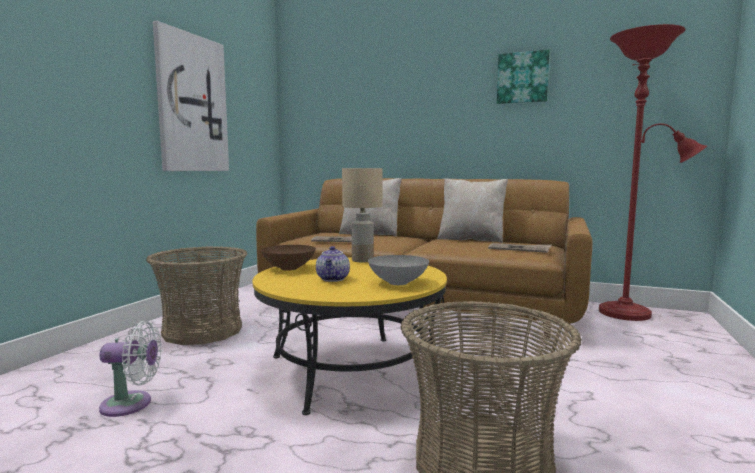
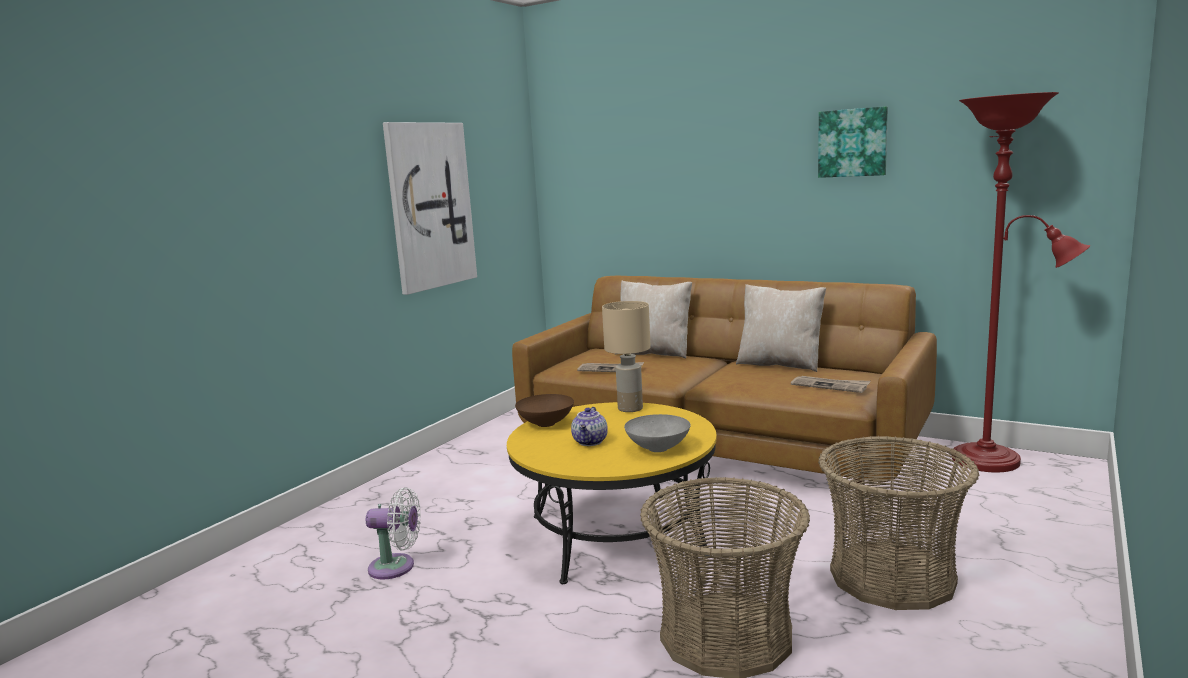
camera: 10 degrees right, 5 degrees up
(203, 331) = (457, 481): basket -> basket (892, 576)

